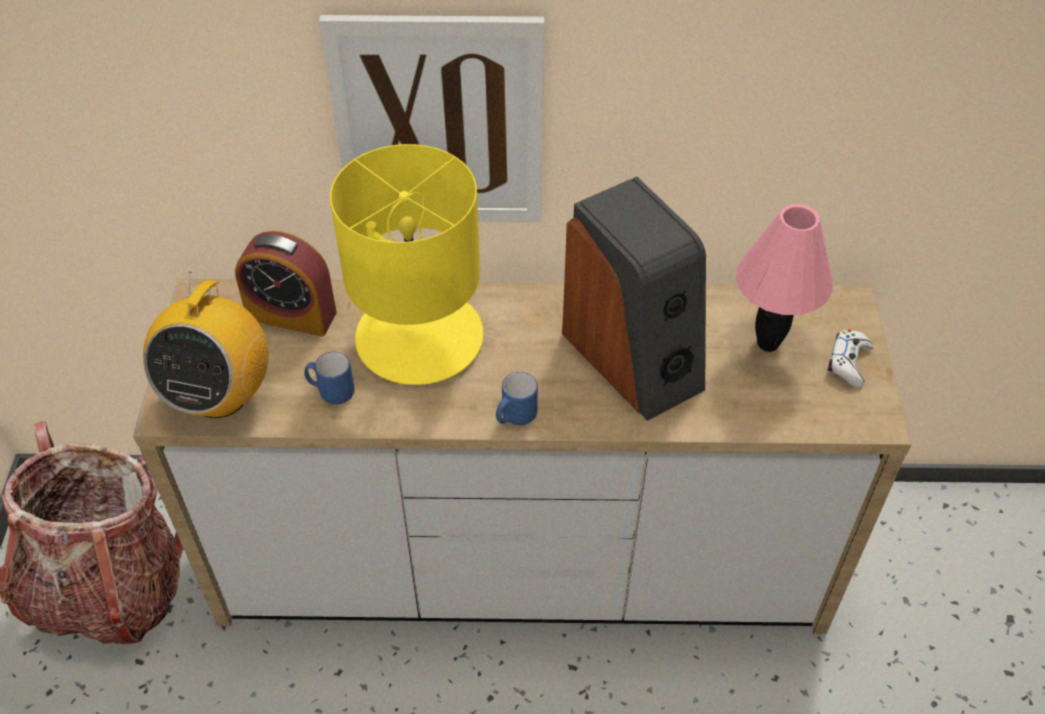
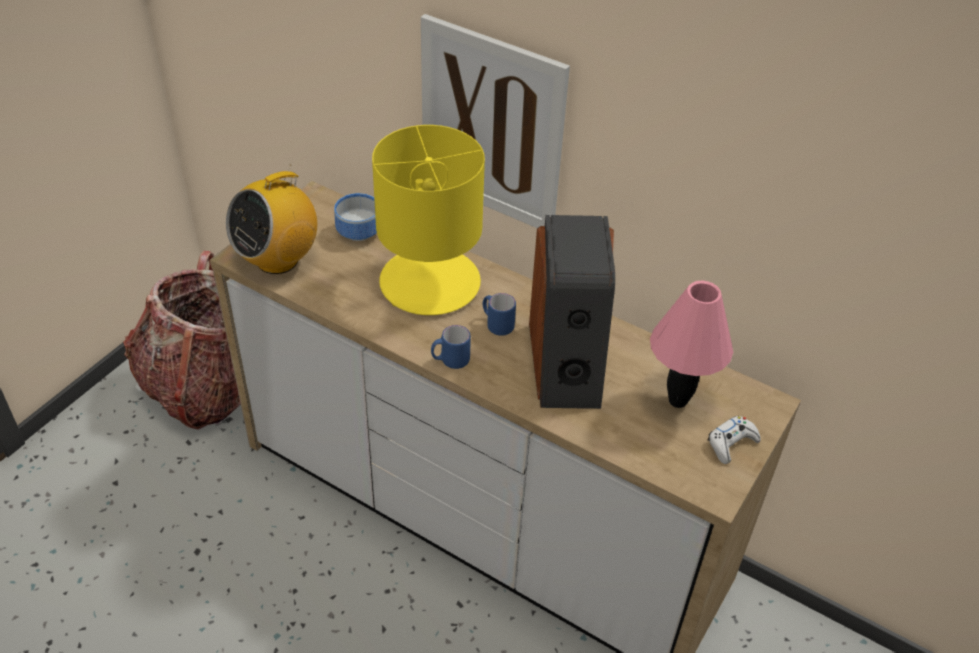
camera: 30 degrees right, 5 degrees down
(291, 315) = (361, 232): alarm clock -> bowl
(331, 391) = (346, 289): blue mug -> blue mug (496, 324)

